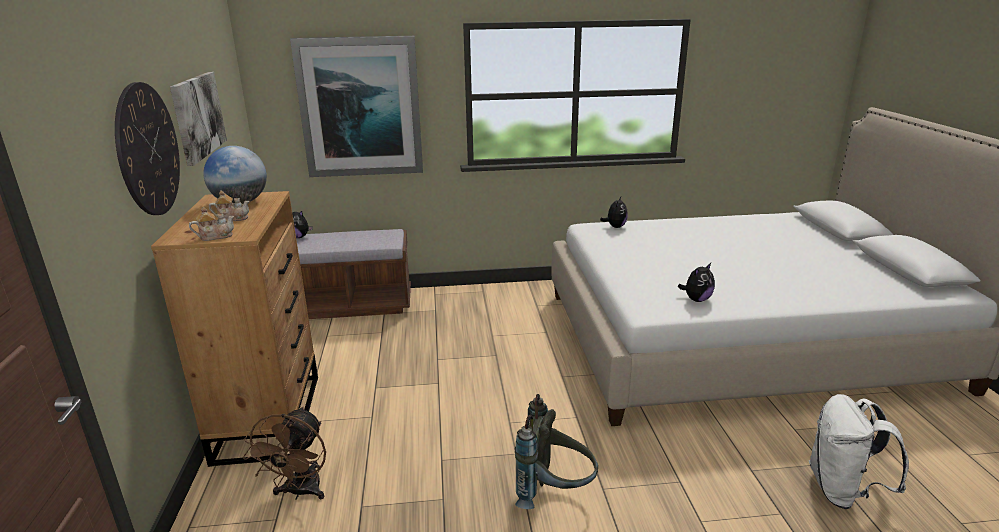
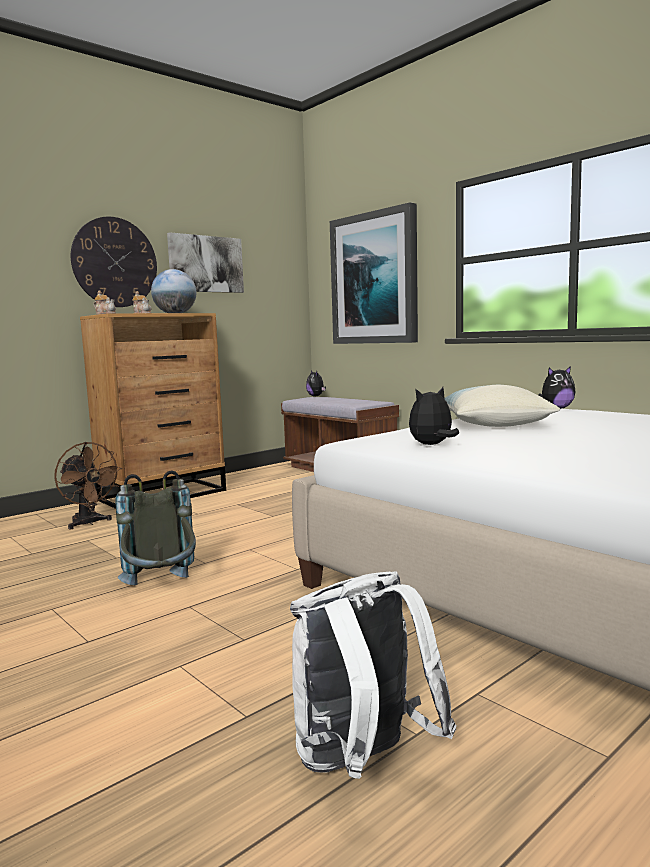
camera: 55 degrees right, 15 degrees down
(300, 492) = (89, 523): brown fan -> brown fan turned 105 degrees counterclockwise
(642, 259) = (493, 424): none -> pillow
(696, 299) = (432, 445): plush toy -> plush toy turned 135 degrees clockwise

